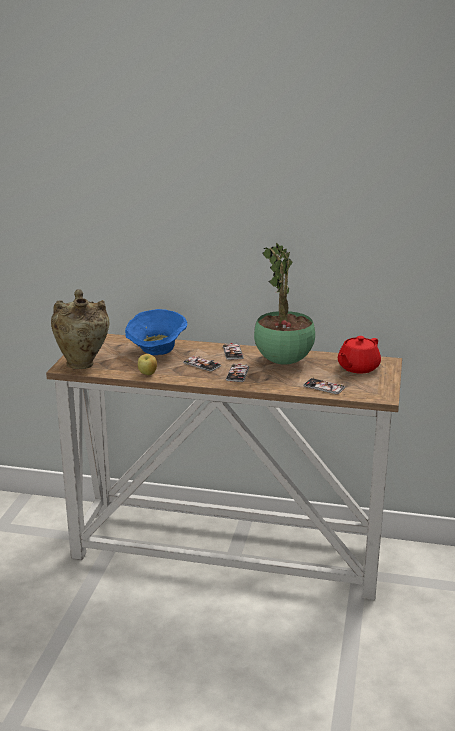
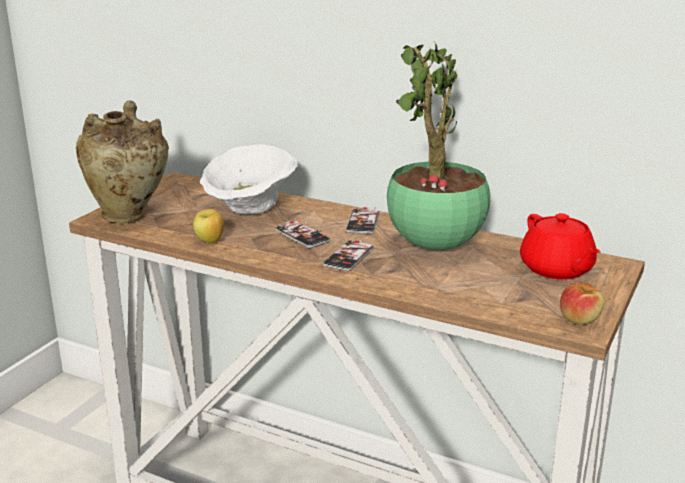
camera: 15 degrees right, 0 degrees up
(156, 351) = (249, 209): blue bowl -> white bowl
(324, 387) = (481, 296): phone -> none
(357, 368) = (557, 269): red teapot -> red teapot turned 75 degrees counterclockwise
(380, 392) = (579, 319): none -> apple

